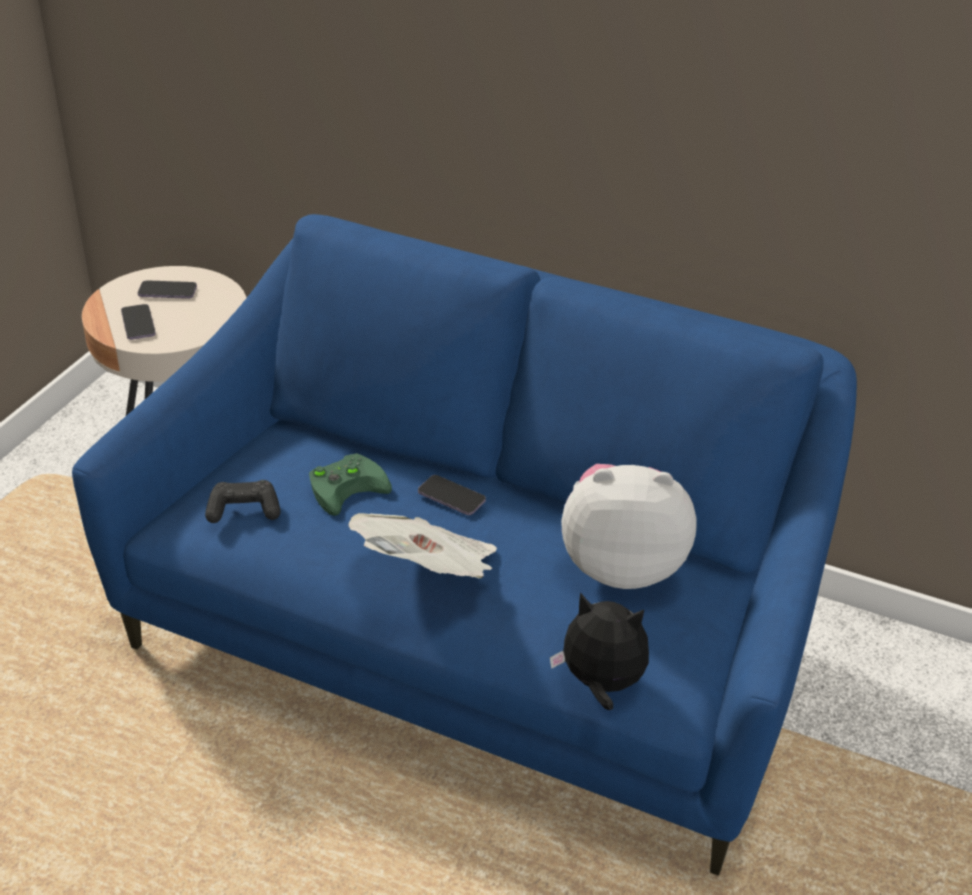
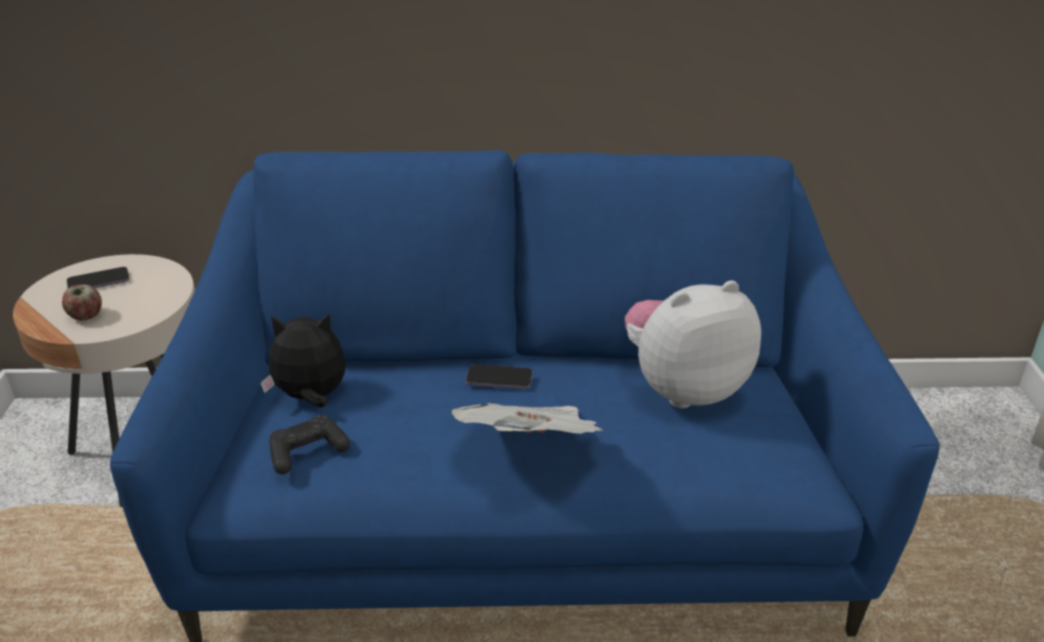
camera: 25 degrees left, 5 degrees down
(138, 324) = (86, 316): phone -> apple
(348, 485) = (396, 398): green game controller -> none
(601, 684) = (746, 492): plush toy -> plush toy (311, 397)

